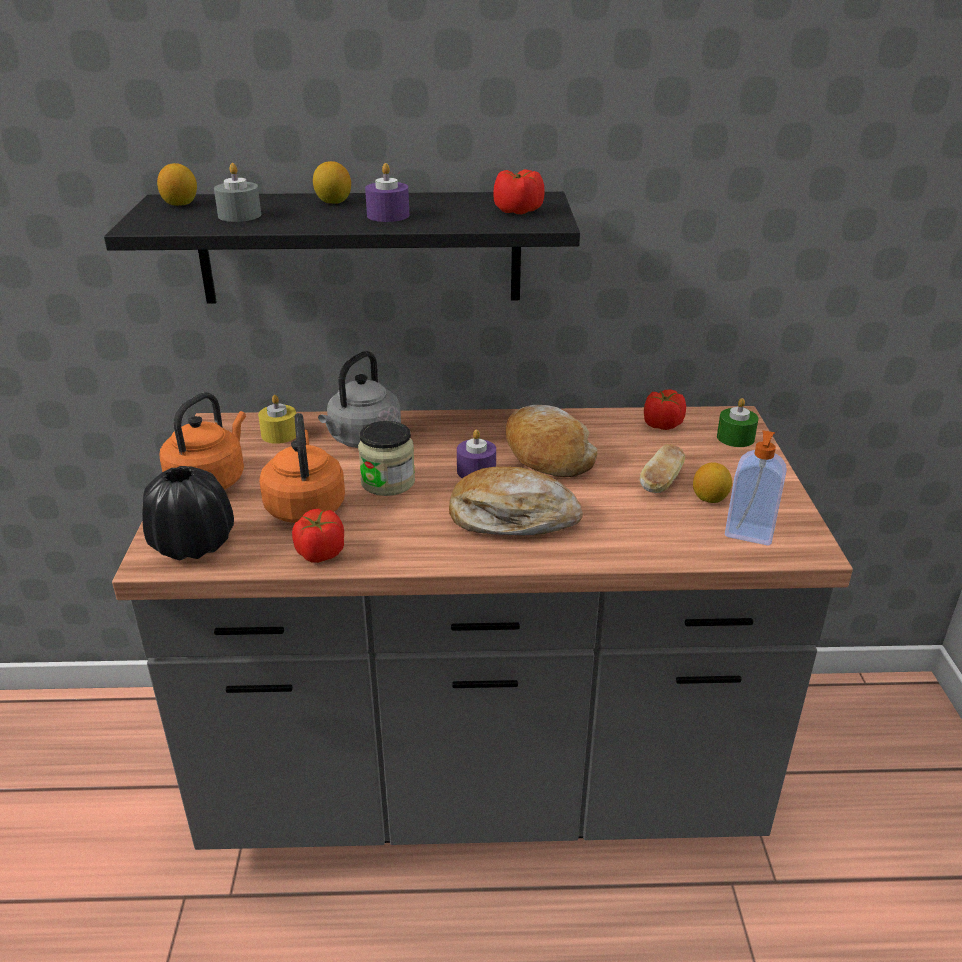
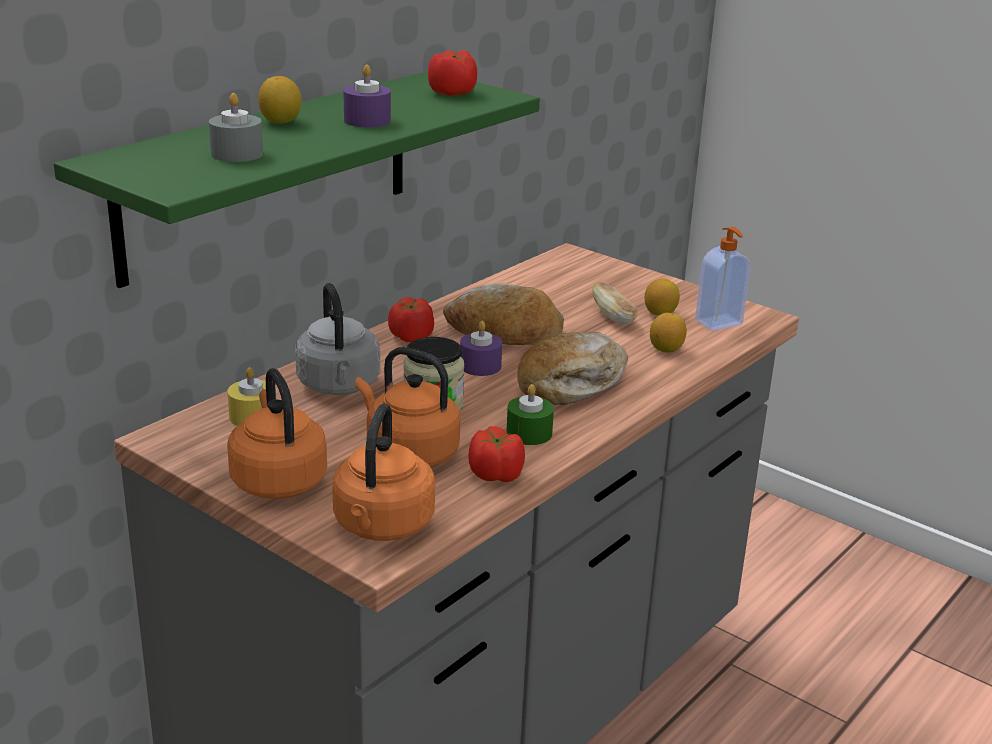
camera: 50 degrees left, 5 degrees down
(180, 204) = (137, 160): lemon -> lemon (666, 349)
(192, 544) = (382, 526): black vase -> orange kettle
(360, 248) = (269, 173): black shelf -> green shelf
(662, 424) = (537, 279): tomato -> tomato (411, 337)
(735, 438) = (598, 268): green candle -> green candle (529, 433)

